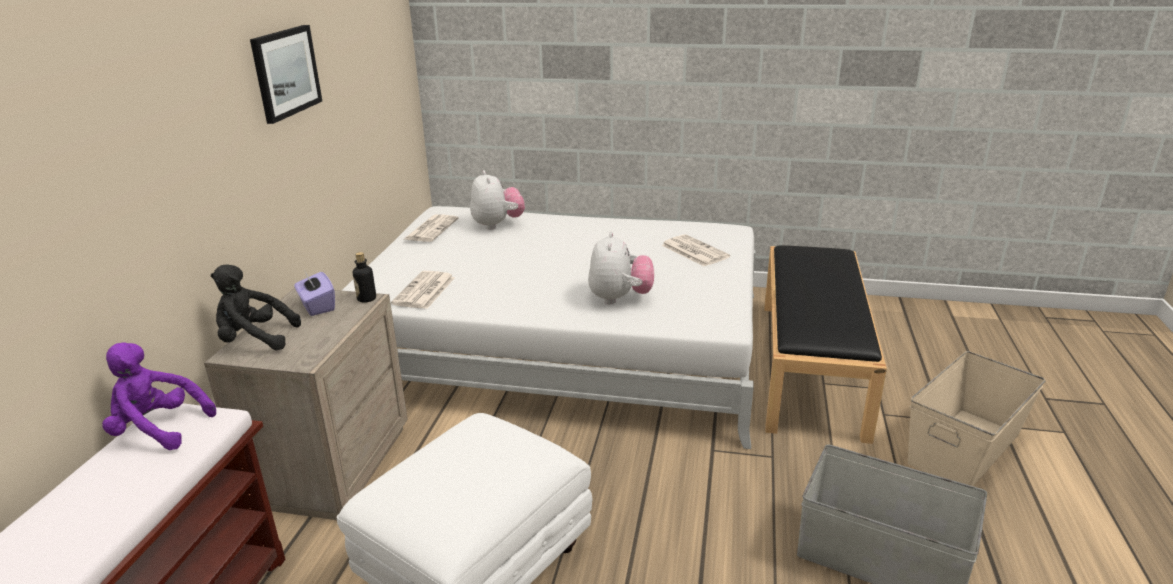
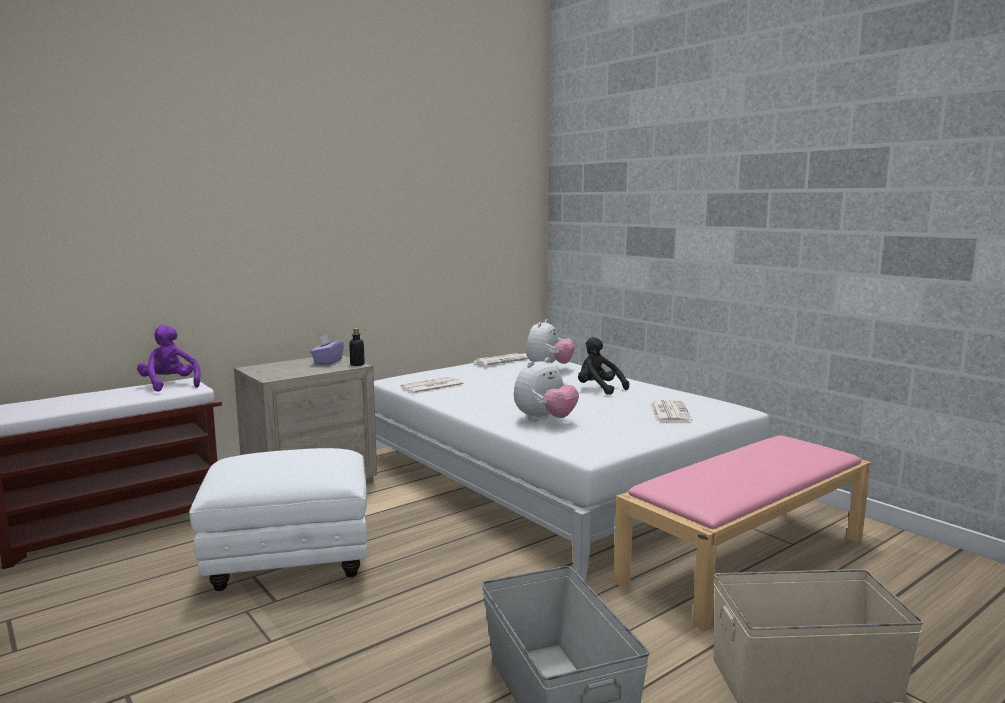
camera: 40 degrees right, 15 degrees down
(254, 340) = (271, 366): black plush toy -> black plush toy (598, 389)
(285, 72) = (380, 212): picture -> none
(809, 364) = (745, 558): black bench -> pink bench

